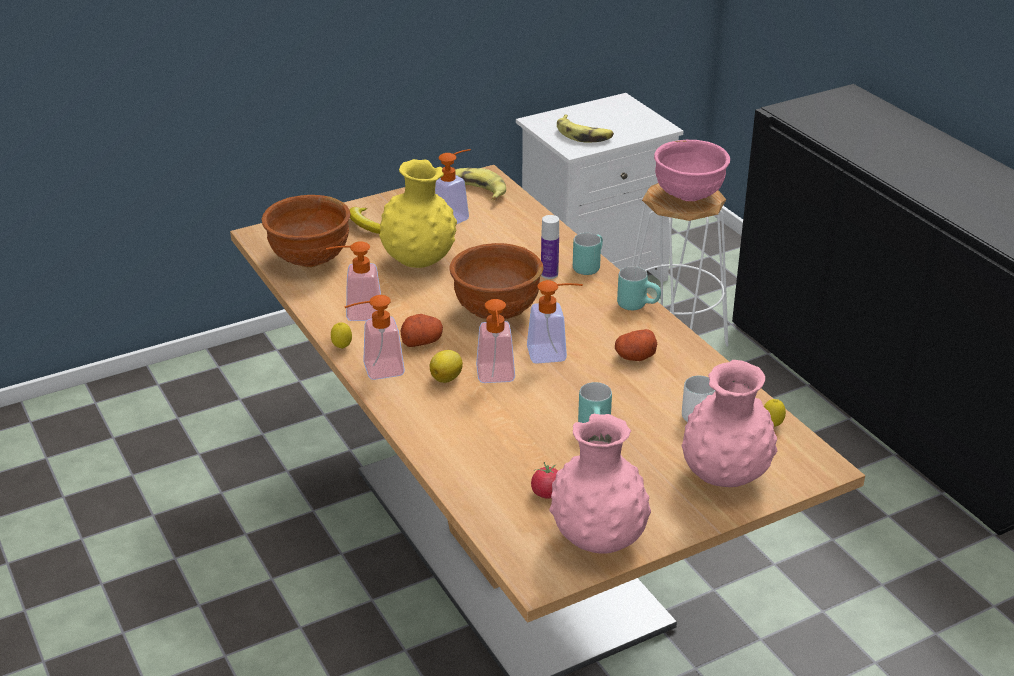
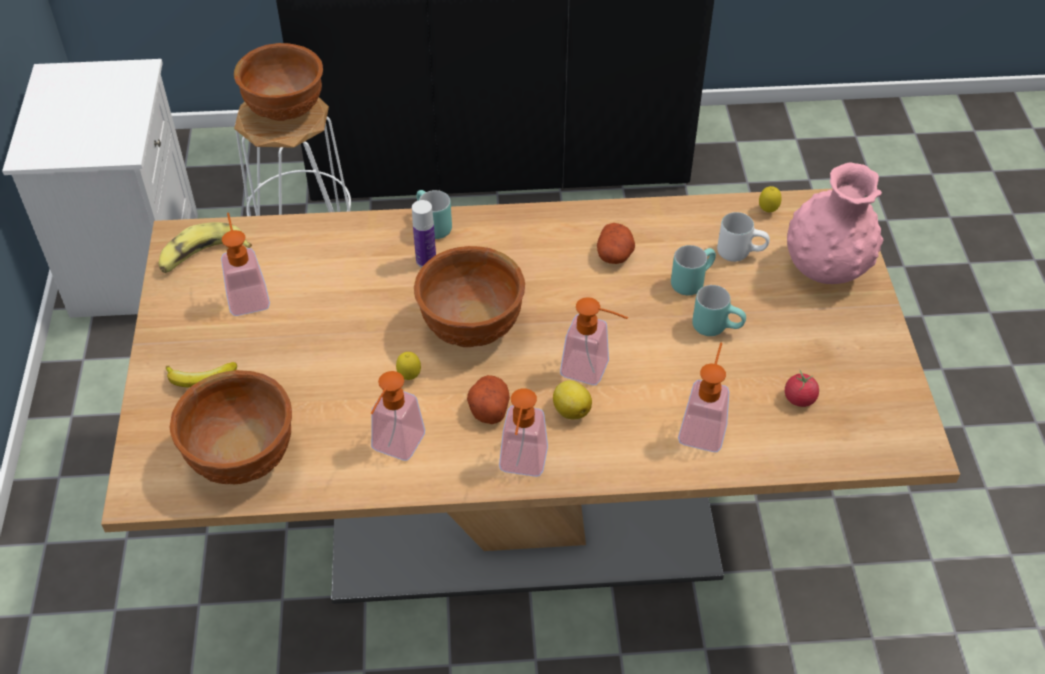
camera: 65 degrees left, 15 degrees up
(342, 348) = (459, 484): lemon -> lemon (409, 377)
(419, 261) = (322, 357): yellow vase -> none
(554, 353) = (574, 310): soap dispenser -> soap dispenser (704, 426)
(584, 135) = (98, 132): banana -> none
(598, 540) = (881, 387): pink vase -> none
(638, 305) = (527, 218): turquoise mug -> turquoise mug (690, 280)
(688, 196) = (286, 111): pink bowl -> brown bowl

